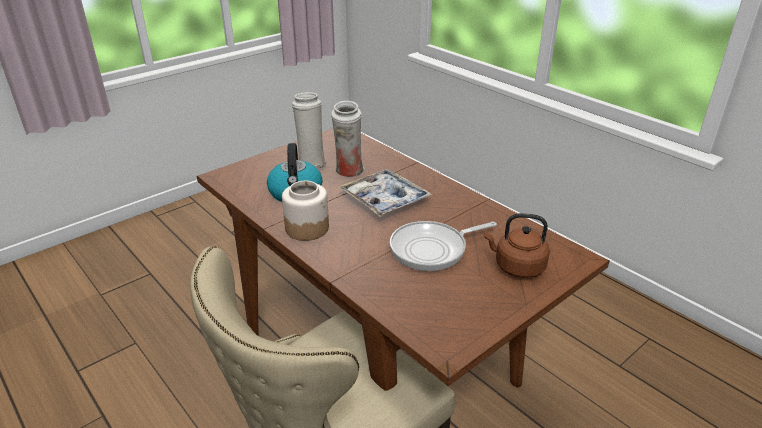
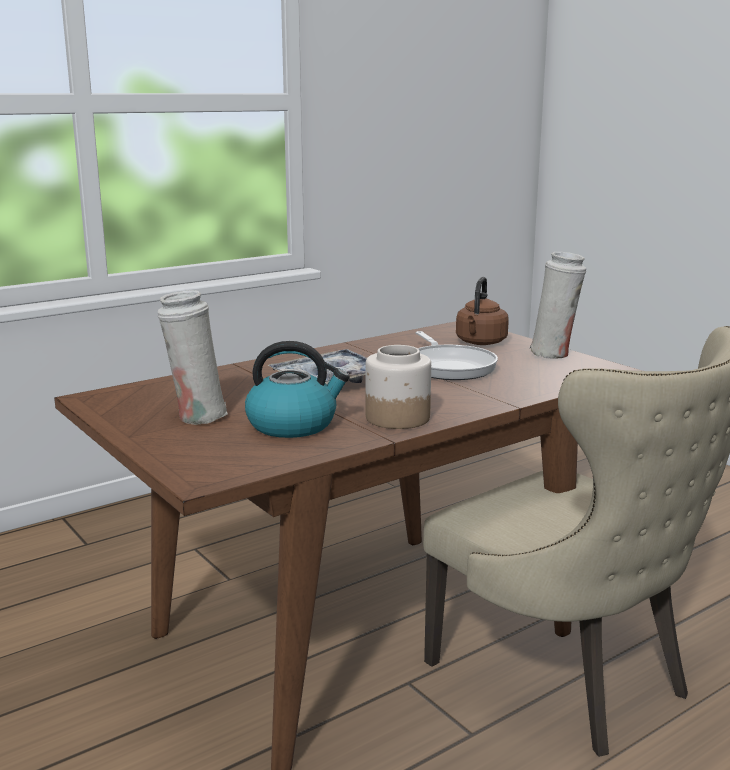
camera: 85 degrees left, 15 degrees down
(349, 172) = (240, 395): white vase -> white vase (553, 354)

